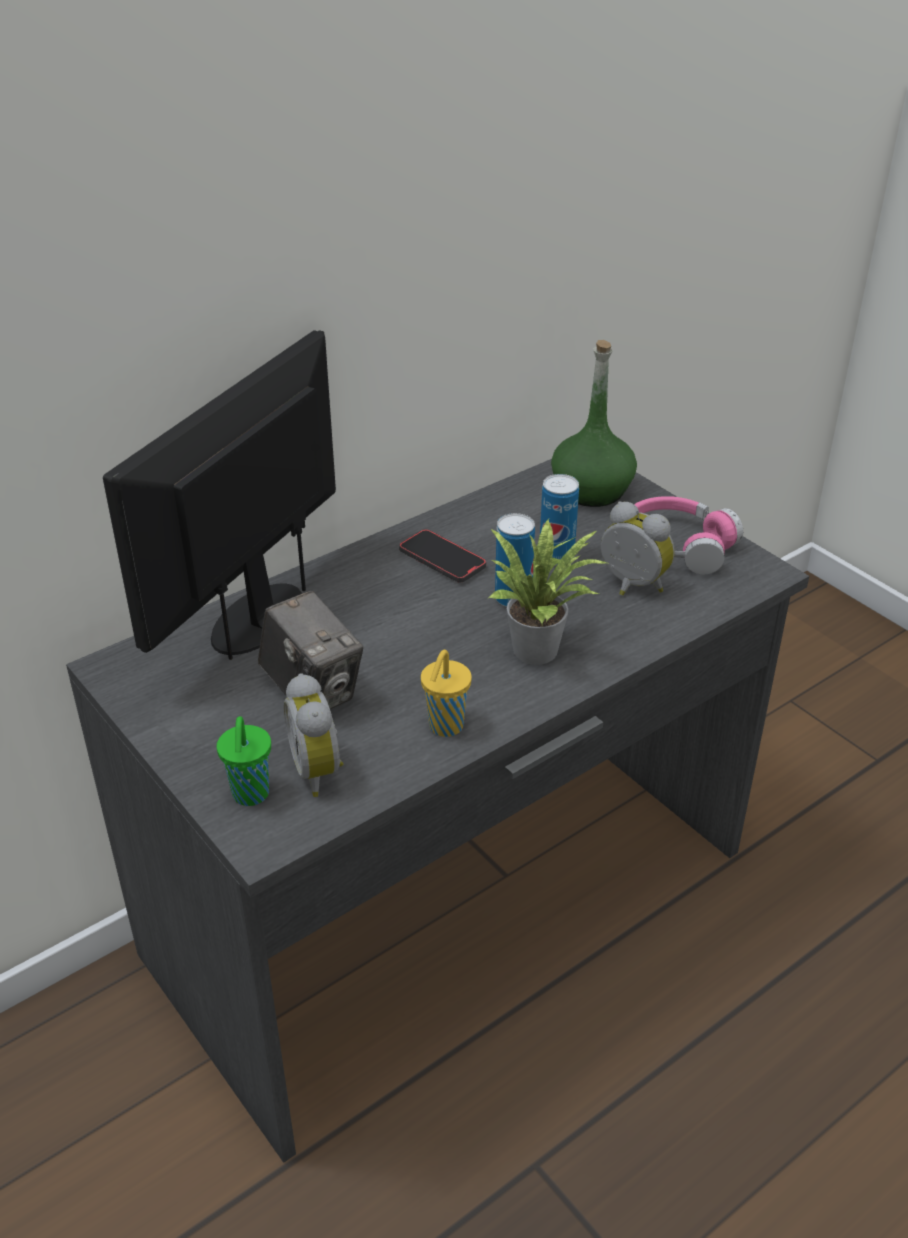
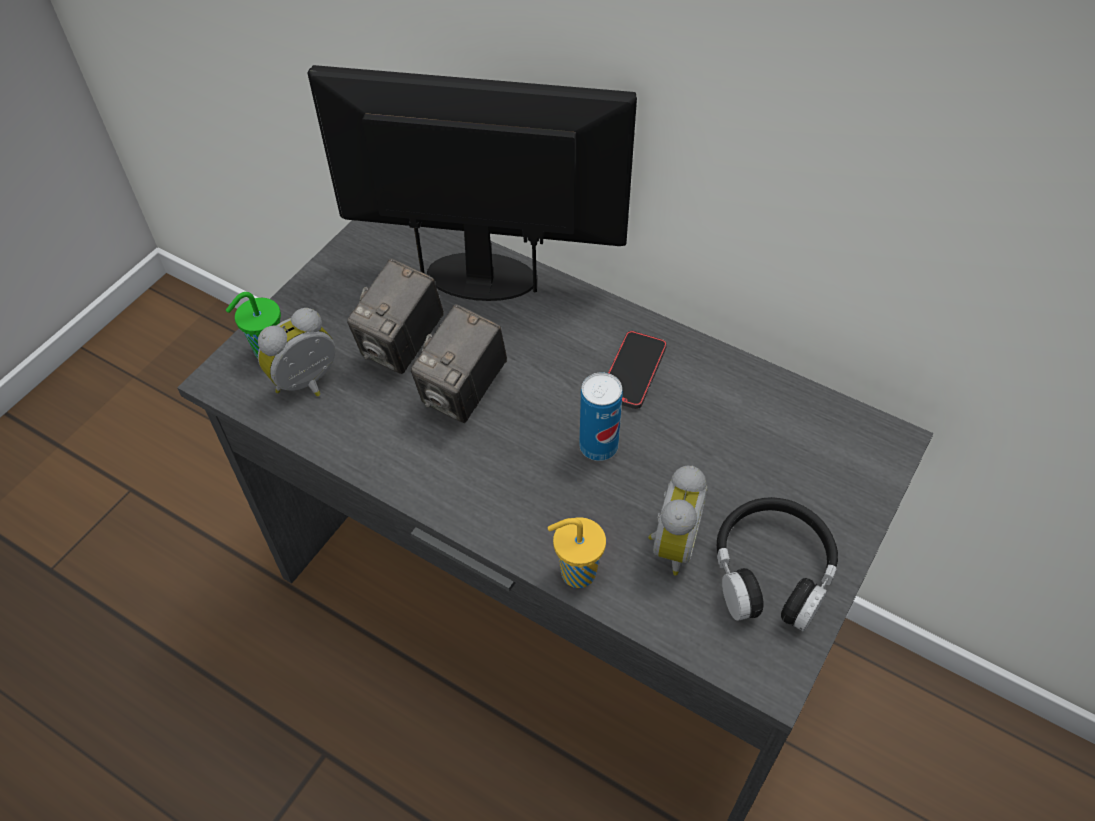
camera: 70 degrees right, 15 degrees up
(402, 663) = (464, 392): none -> camera
(445, 727) = (389, 450): yellow cup -> yellow cup (575, 572)
(541, 649) = (528, 492): potted plant -> none
(556, 557) = (688, 463): can -> none
(592, 490) = (834, 462): green bottle -> none
(677, 546) = (772, 571): pink headphones -> black headphones

